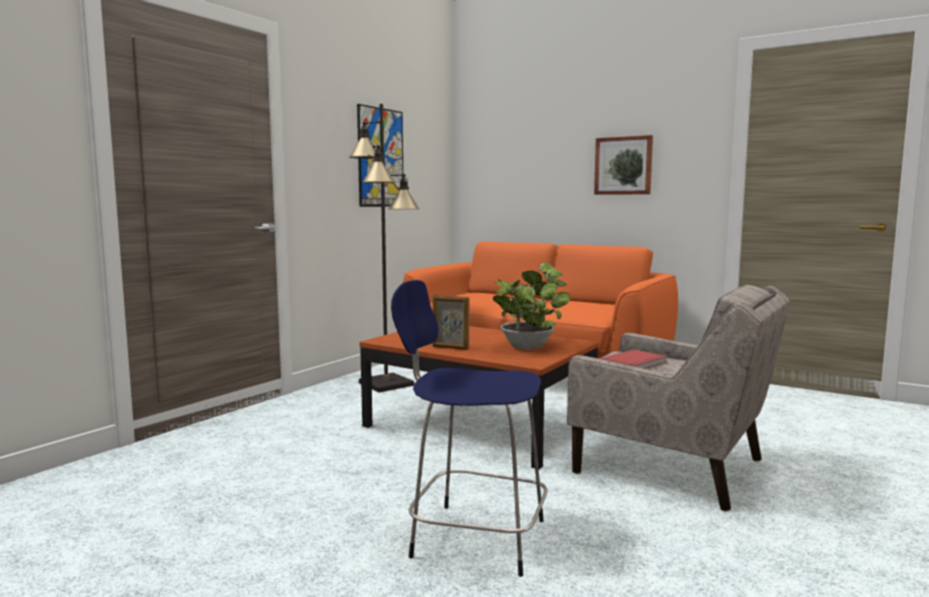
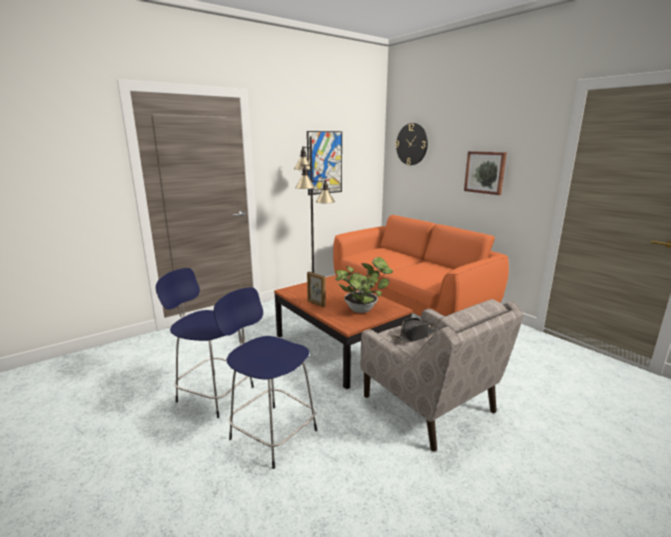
camera: 20 degrees right, 10 degrees up
(320, 508) = (213, 393): none -> blue stool
(501, 136) = (412, 144): none -> wall clock
(635, 363) = (414, 336): red book -> black hat

